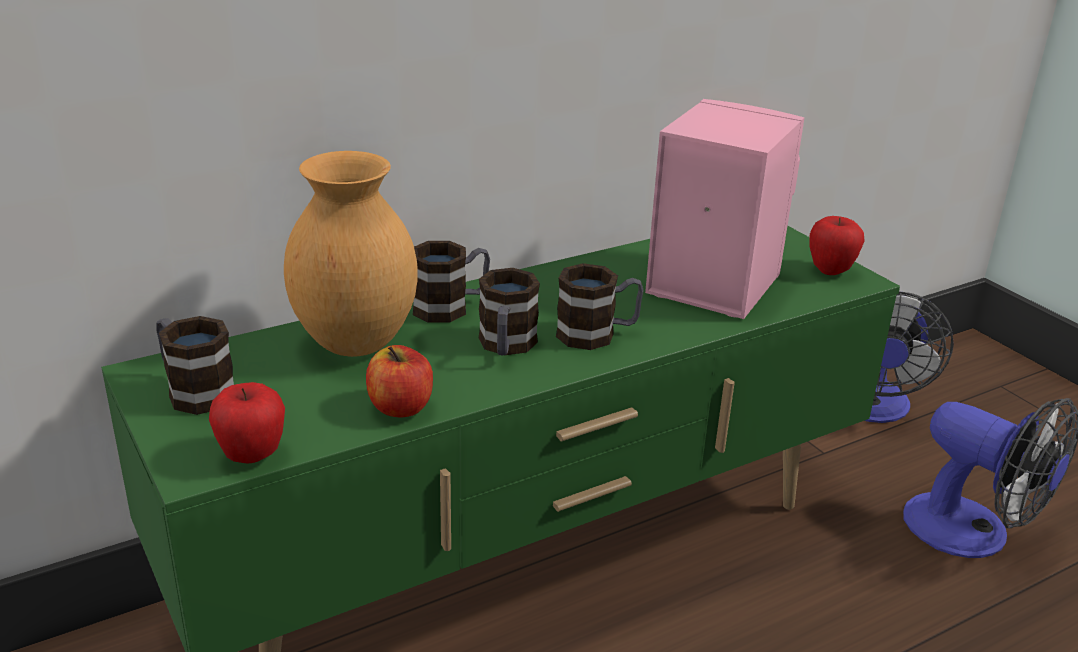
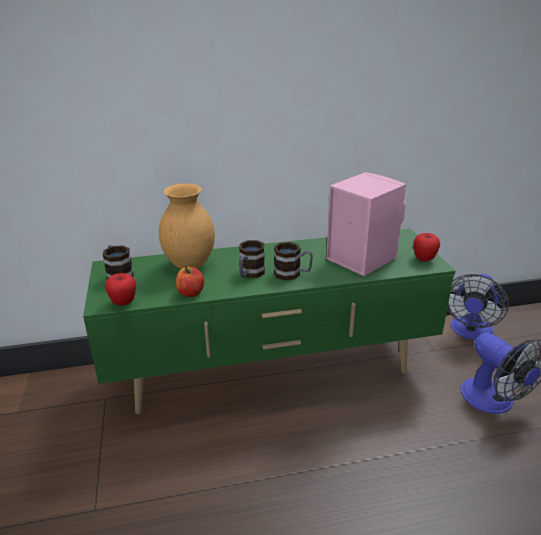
camera: 20 degrees right, 0 degrees up
(451, 307) = (238, 254): mug -> none

